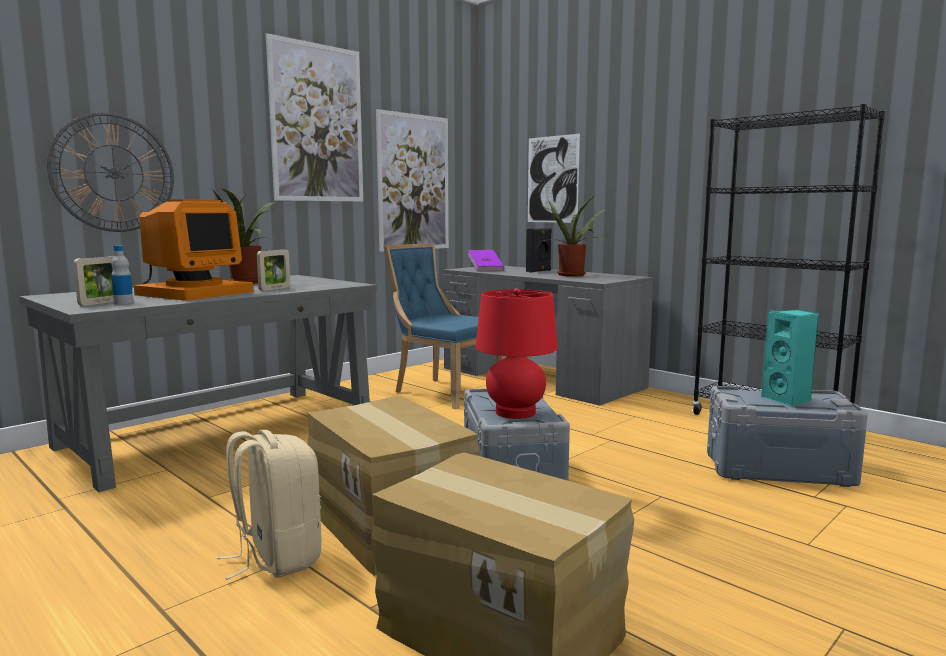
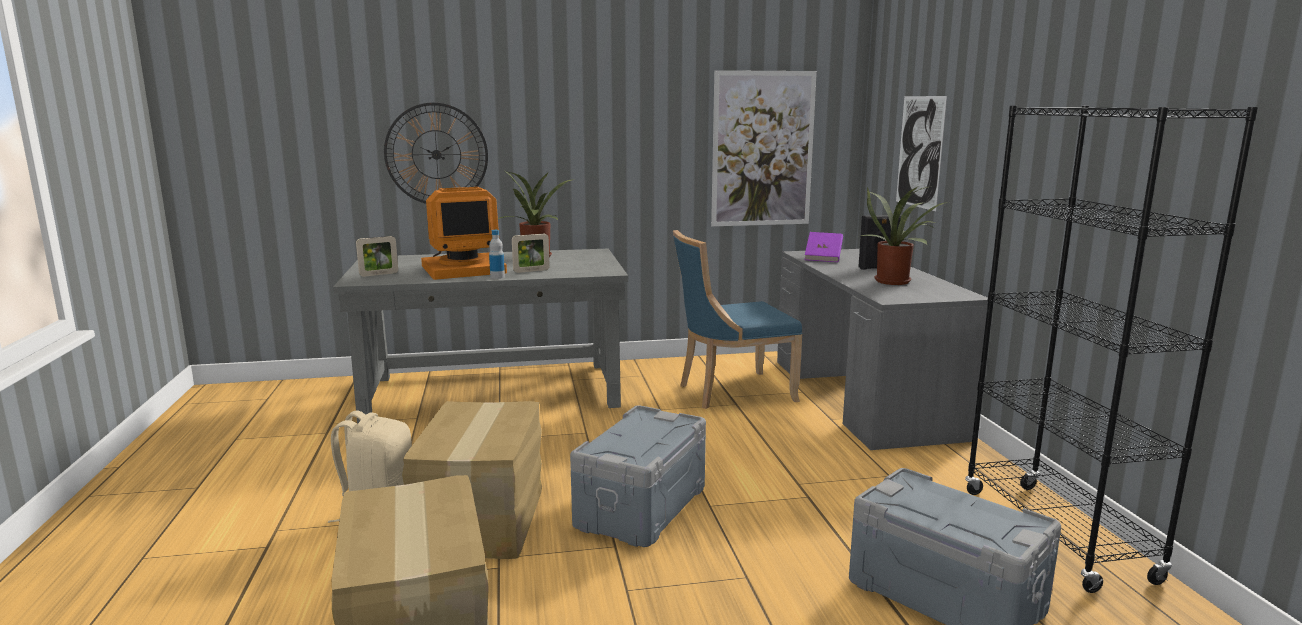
camera: 35 degrees right, 5 degrees up
(123, 302) = (392, 276): bottle -> bottle (497, 277)
(317, 123) = (639, 93): picture -> none
(444, 392) = (731, 392): blue chair -> blue chair turned 90 degrees counterclockwise
(515, 412) = (631, 443): red table lamp -> none
(788, 400) = (961, 513): turquoise speaker -> none

